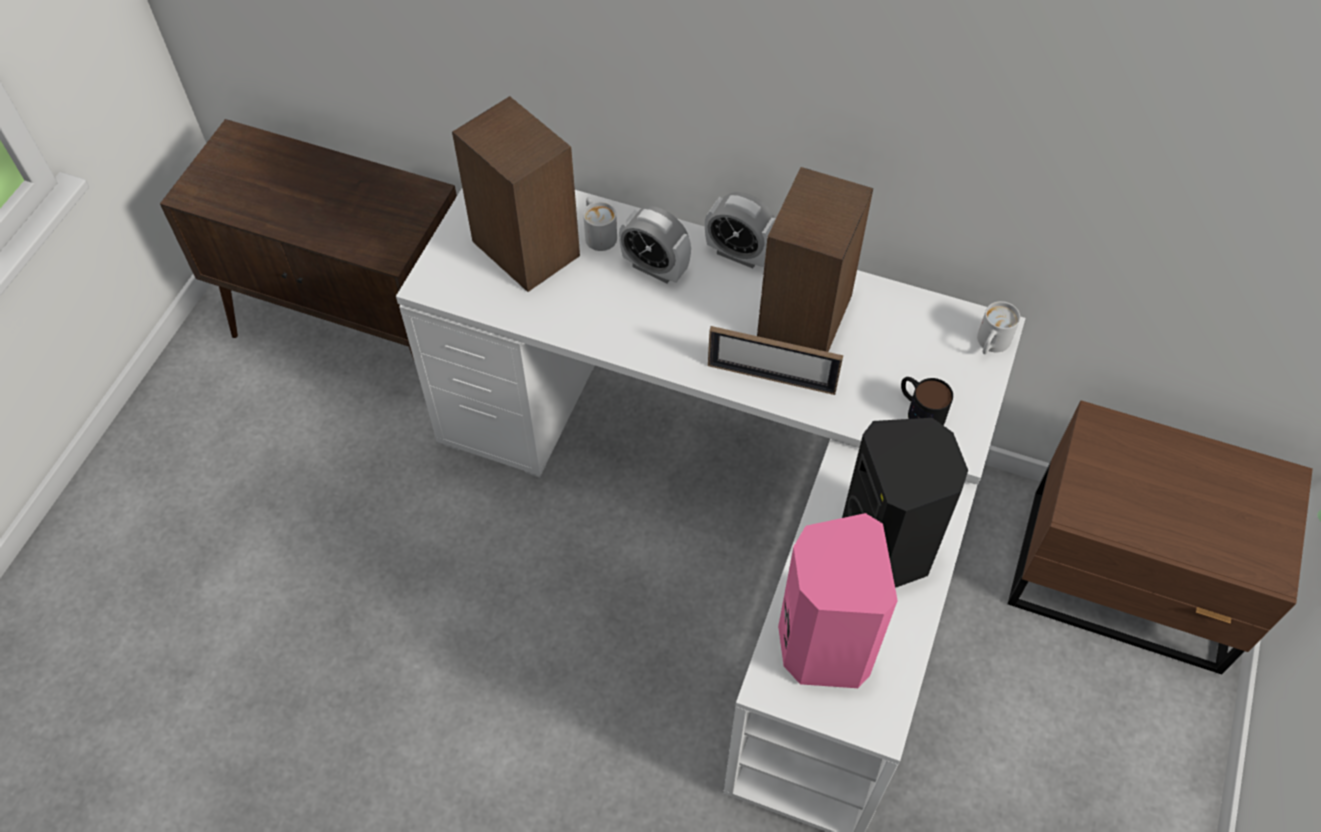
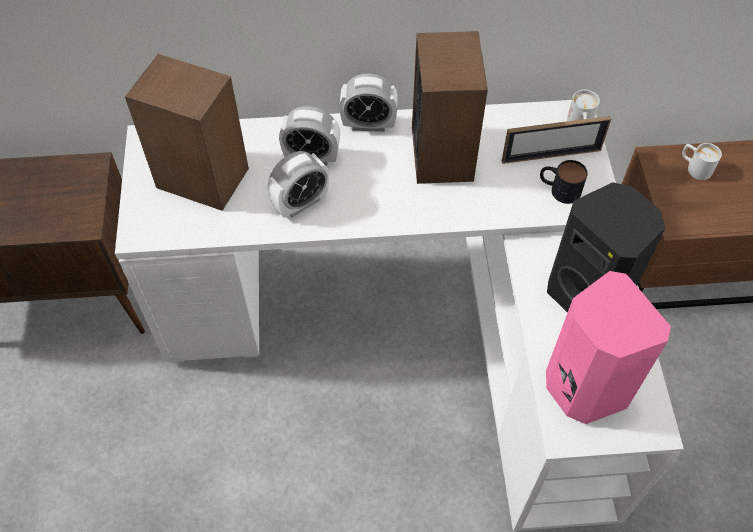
camera: 25 degrees left, 0 degrees up
(598, 233) = (253, 146): white mug -> white mug (694, 167)
(615, 315) = (301, 203): none -> alarm clock
(771, 378) = (442, 206): picture frame -> picture frame (551, 155)

